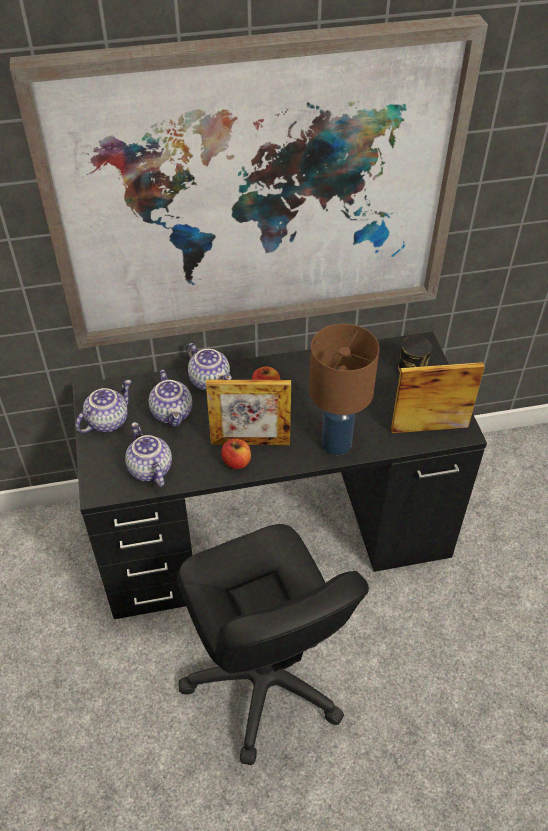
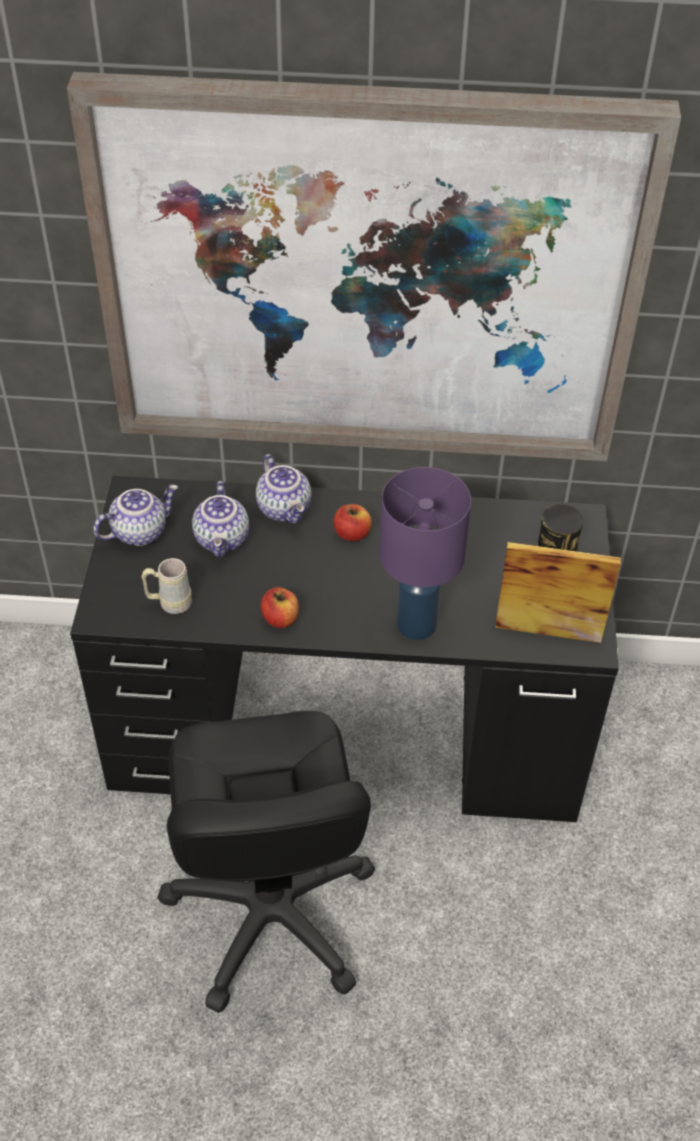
camera: 15 degrees right, 0 degrees up
(149, 469) = (169, 603): teapot -> beige mug
(250, 442) = (306, 598): picture frame -> none
(335, 444) = (415, 624): brown table lamp -> purple table lamp

